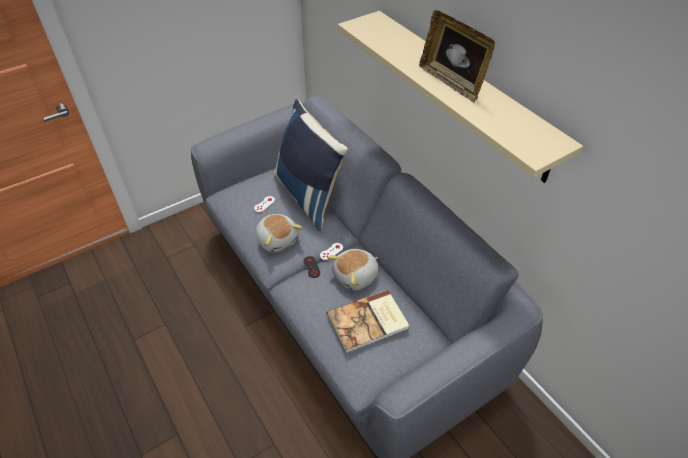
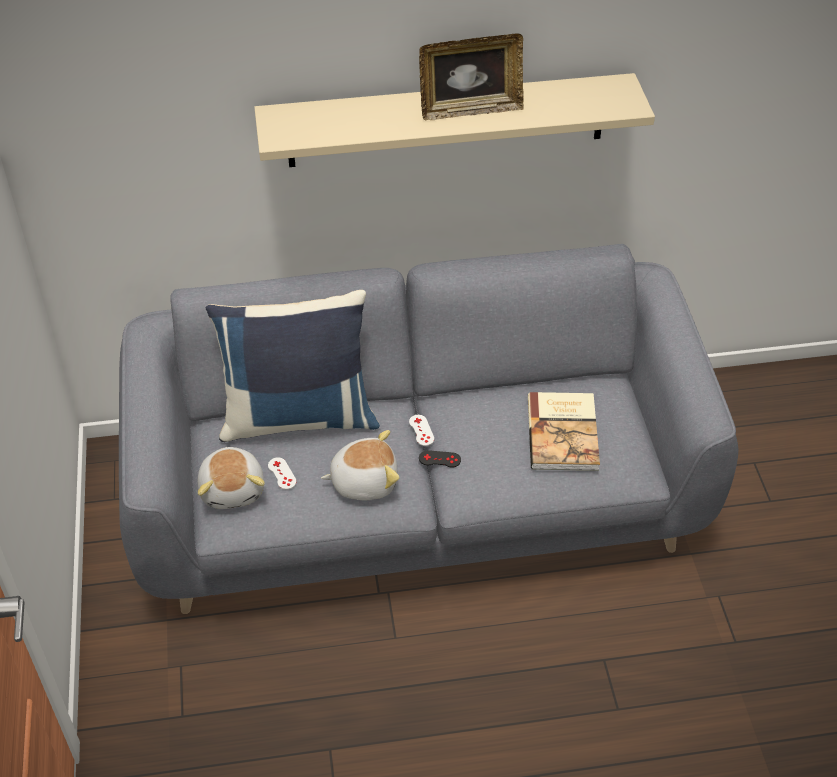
camera: 65 degrees left, 0 degrees up
(356, 276) = (481, 419): plush toy -> plush toy (233, 488)

